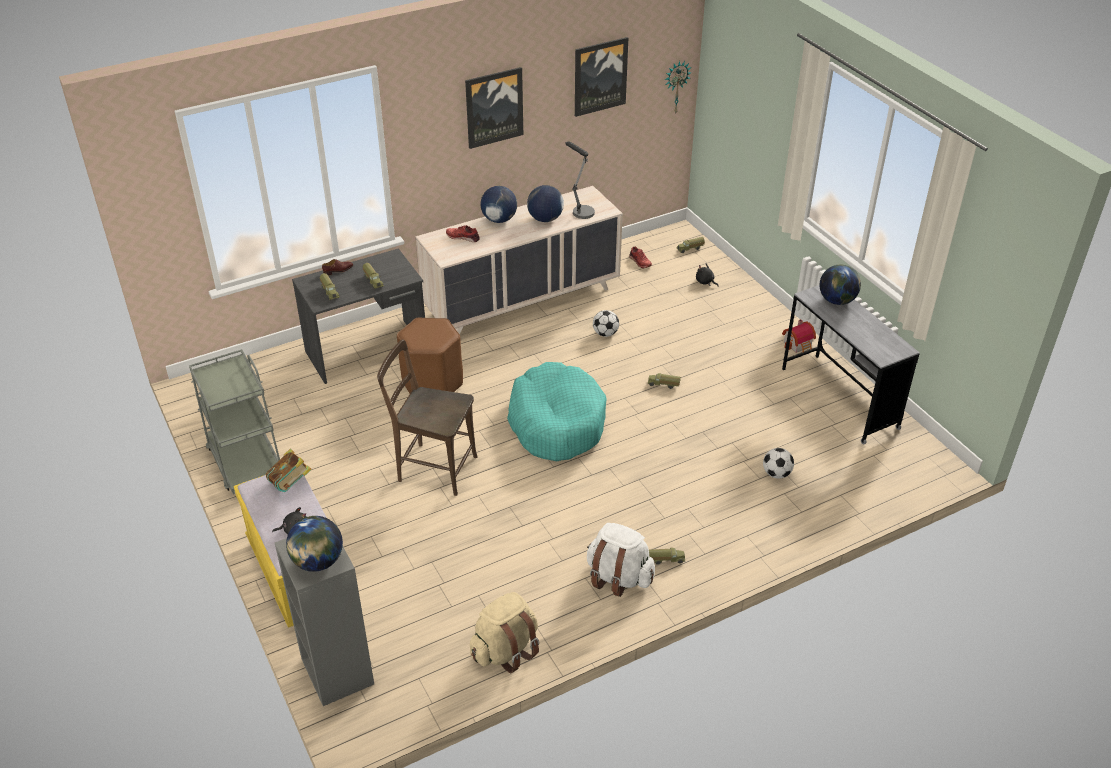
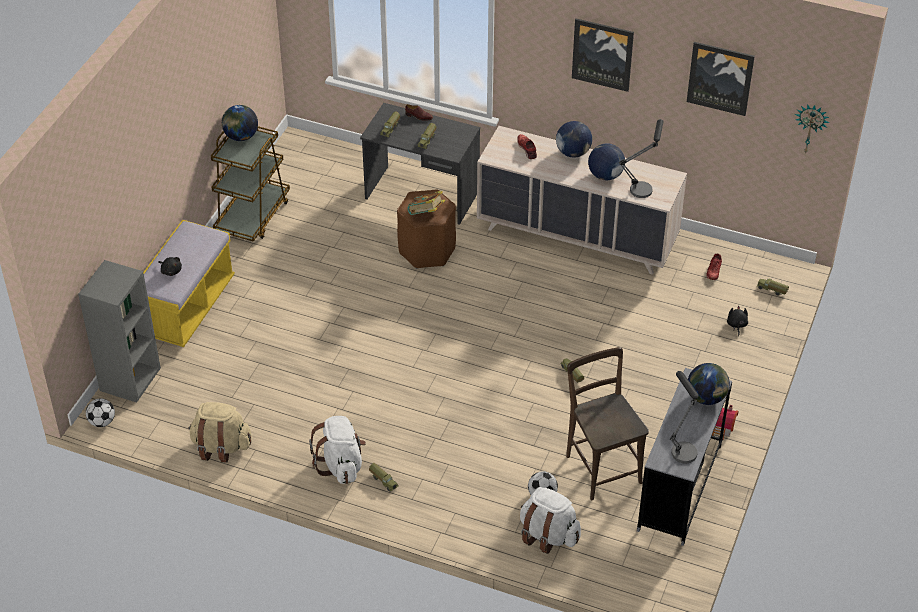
camera: 50 degrees right, 5 degrees up
(246, 462) = (253, 216): grey cart -> brown cart
(291, 484) = (206, 242): book -> book (426, 214)
(318, 562) = (107, 287): globe -> globe (241, 137)
(433, 467) = (344, 307): brown chair -> brown chair (601, 466)
(556, 423) = (460, 340): turquoise dog bed -> none
(605, 333) = (594, 305): football -> football (102, 422)
(822, 495) = (548, 535): none -> white backpack
(878, 339) = (681, 447): none -> table lamp

